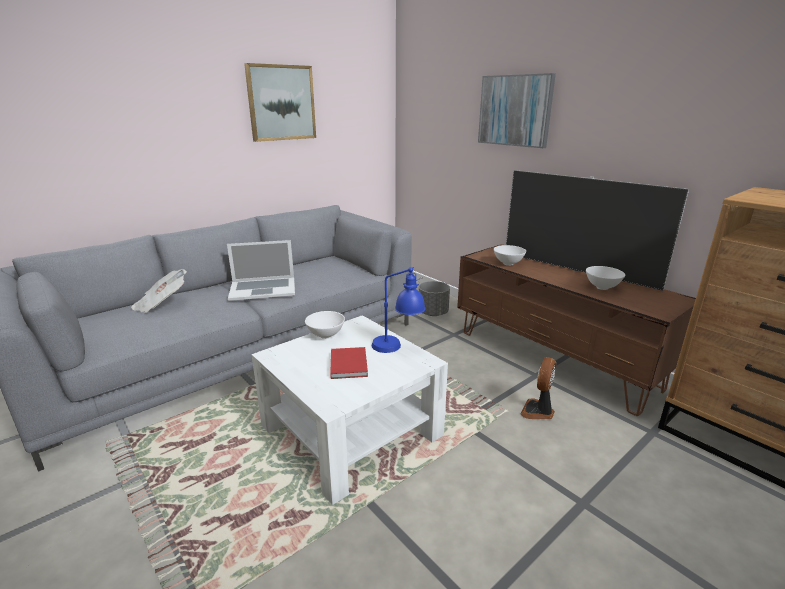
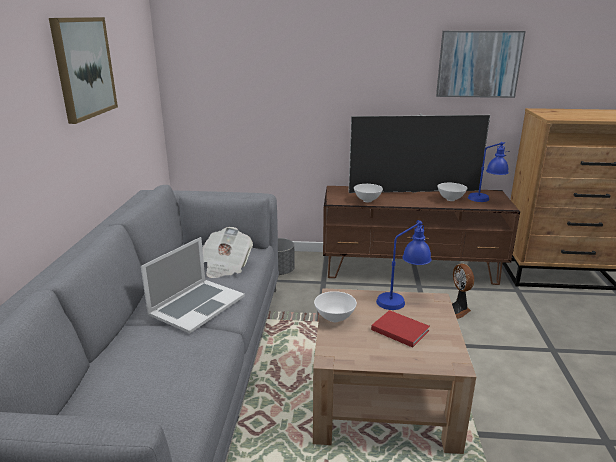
camera: 45 degrees left, 0 degrees up
(161, 304) = (117, 377): newspaper -> newspaper (226, 266)
(351, 430) = (383, 397): white coffee table -> brown coffee table
(515, 110) = (326, 61): picture -> picture (478, 64)
(644, 301) = (485, 201): none -> blue table lamp

